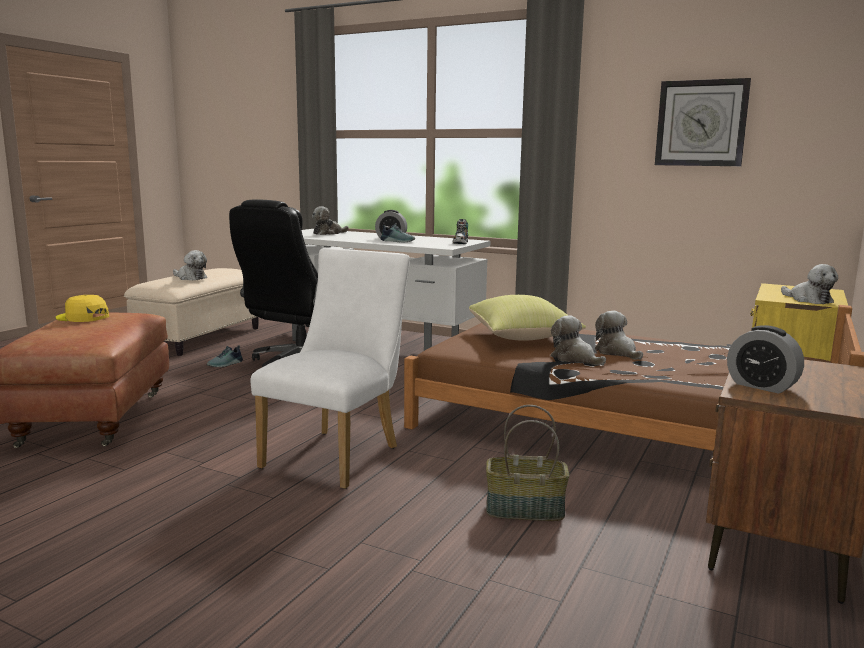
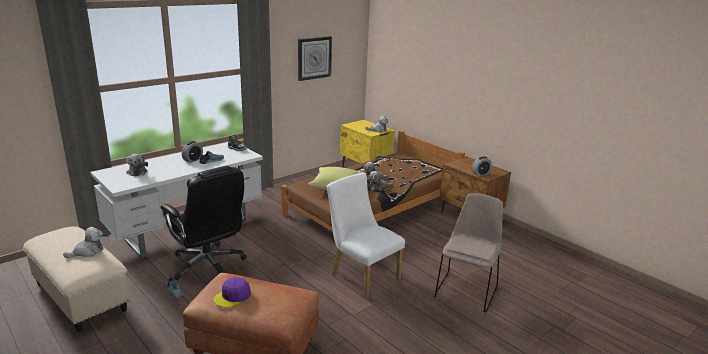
camera: 70 degrees left, 10 degrees up
(82, 317) = (233, 296): yellow cap -> purple cap
(344, 576) = (466, 290): none -> beige chair
(524, 510) = (433, 247): basket -> none

